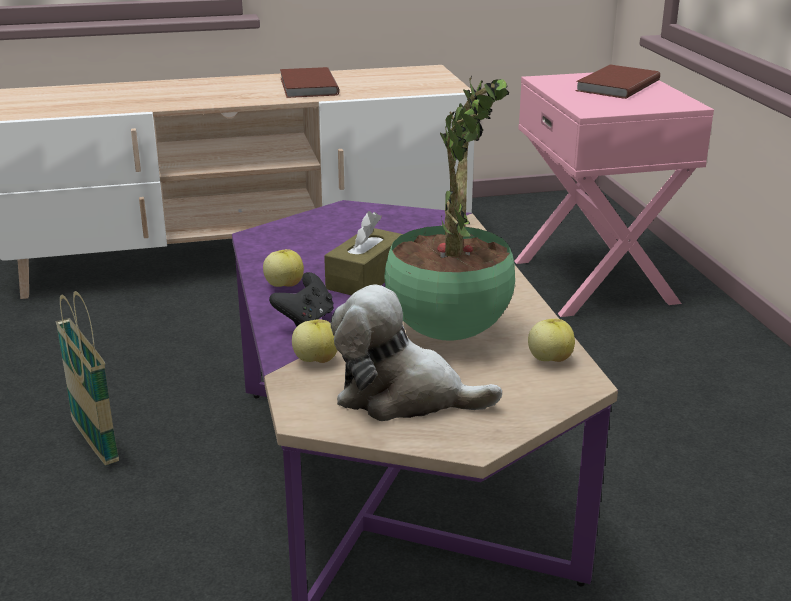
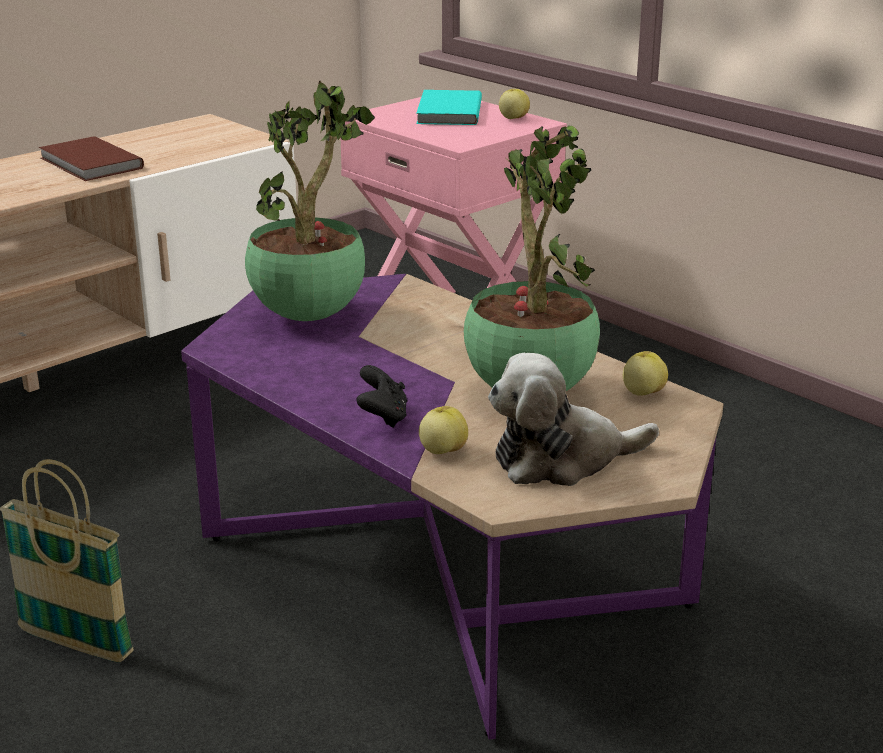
camera: 30 degrees left, 0 degrees up
(284, 285) = (314, 389): apple -> apple (513, 118)
(355, 228) = (310, 315): none -> potted plant
(366, 278) = (387, 362): brown tissue box -> none
(615, 85) = (447, 112): brown book -> turquoise book

